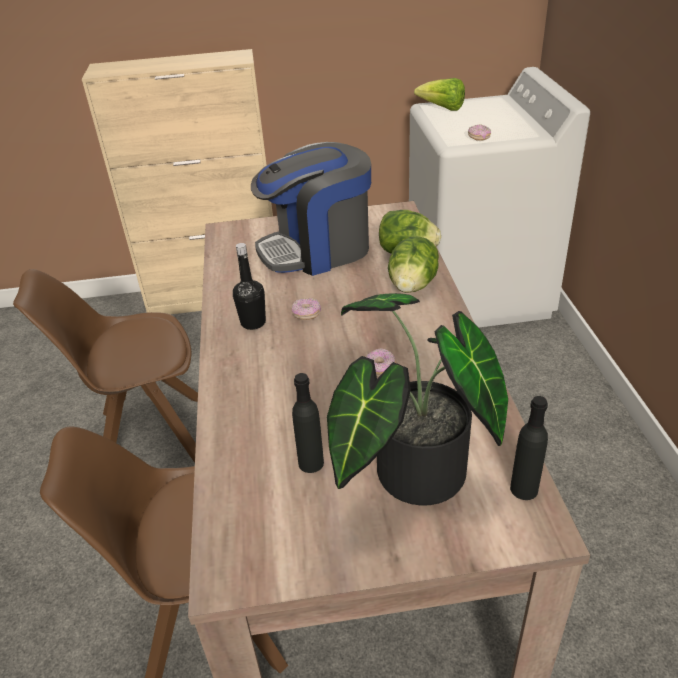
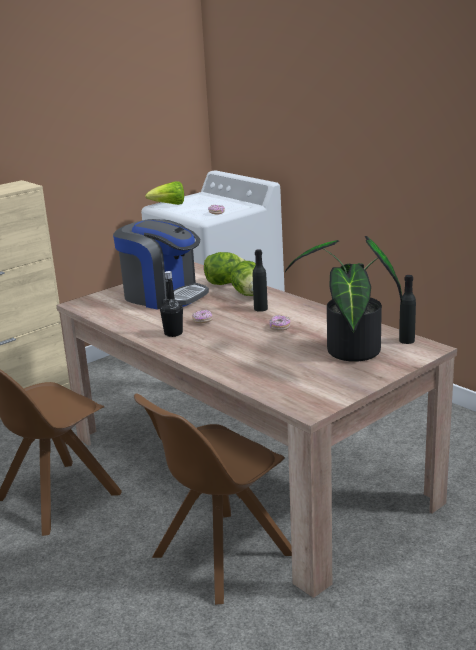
camera: 35 degrees left, 15 degrees down
(311, 463) = (294, 366): black bottle -> black bottle (260, 309)
(317, 249) = (163, 295): coffee machine -> coffee machine turned 90 degrees counterclockwise

